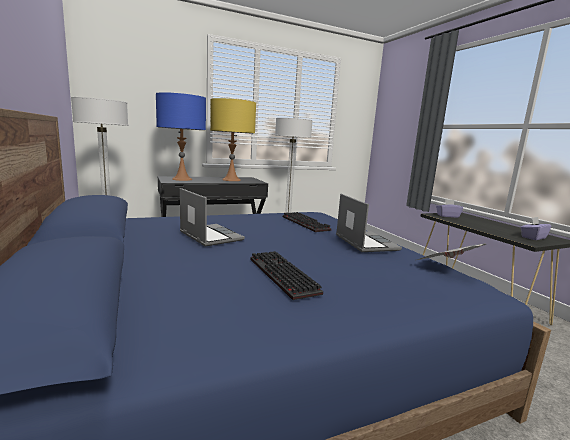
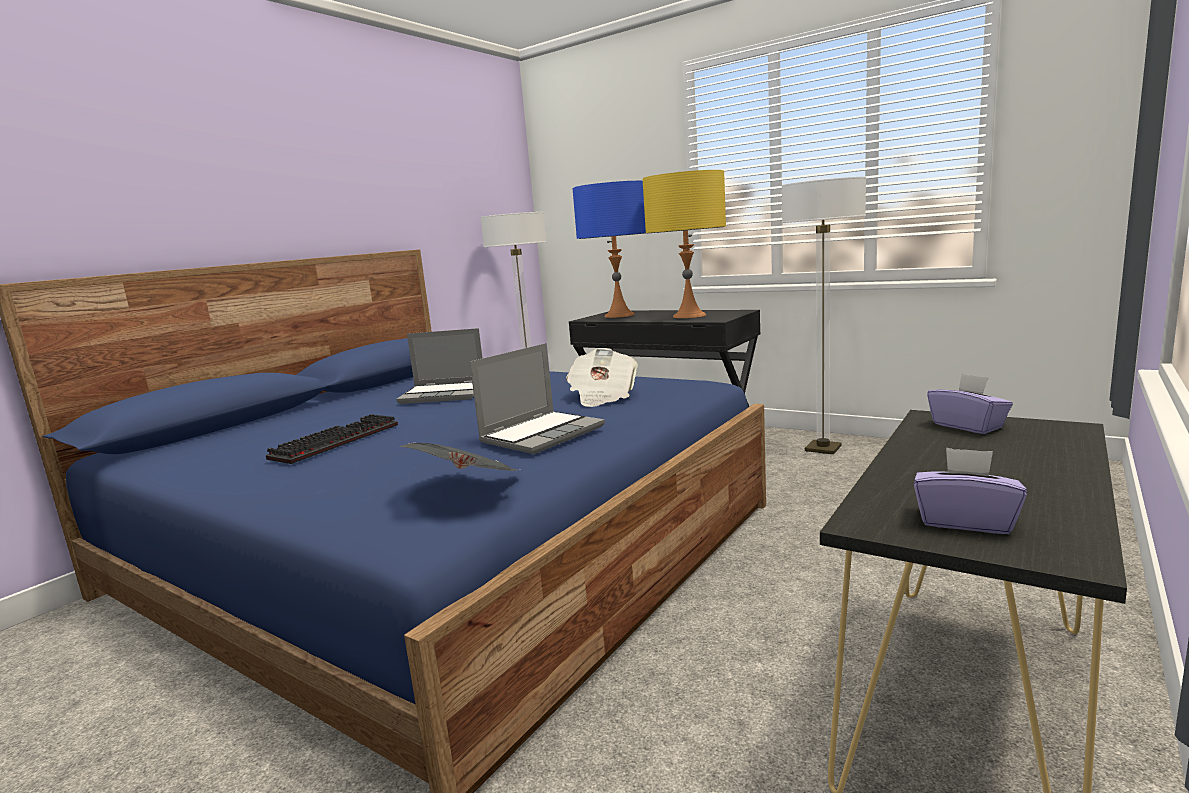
camera: 60 degrees right, 0 degrees up
(209, 236) = (445, 394): laptop -> laptop turned 75 degrees clockwise
(306, 223) = (602, 397): keyboard -> newspaper

